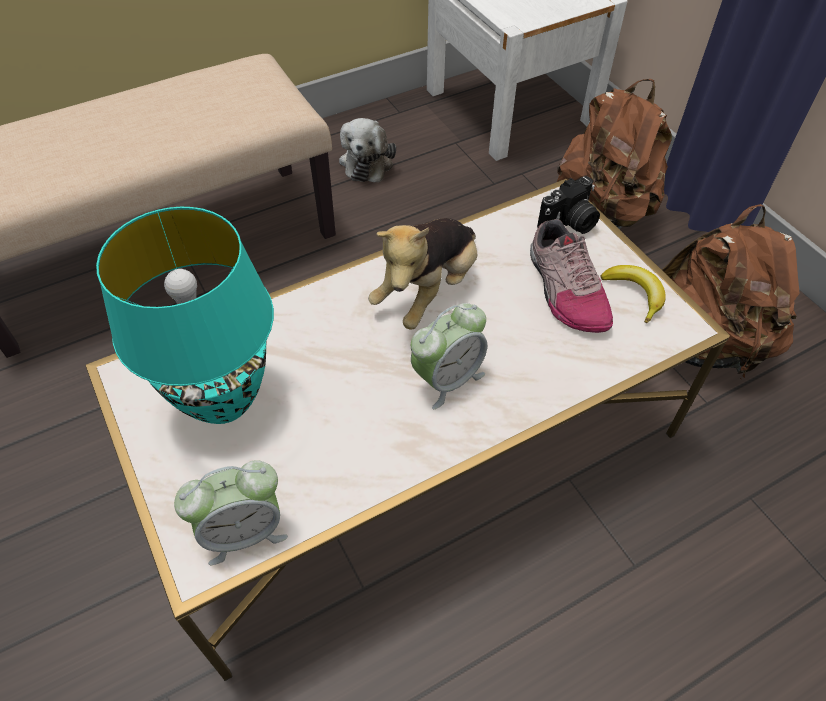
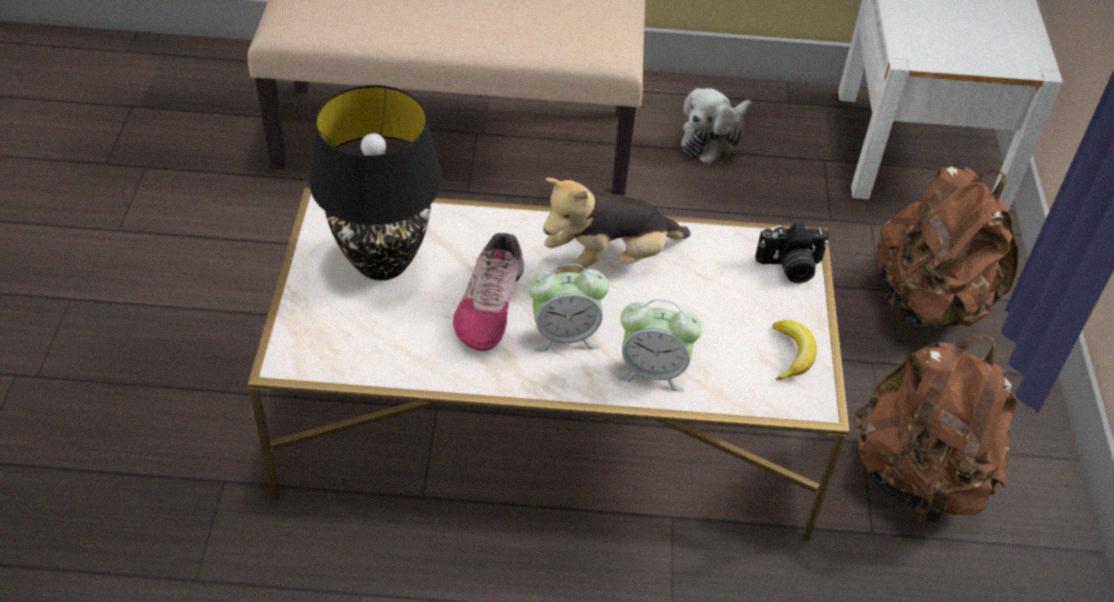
camera: 30 degrees right, 5 degrees down
(221, 400) = (381, 262): turquoise table lamp -> black table lamp
(243, 531) = (330, 356): alarm clock -> alarm clock (653, 371)
(564, 290) = (730, 319): shoe -> shoe (489, 304)

